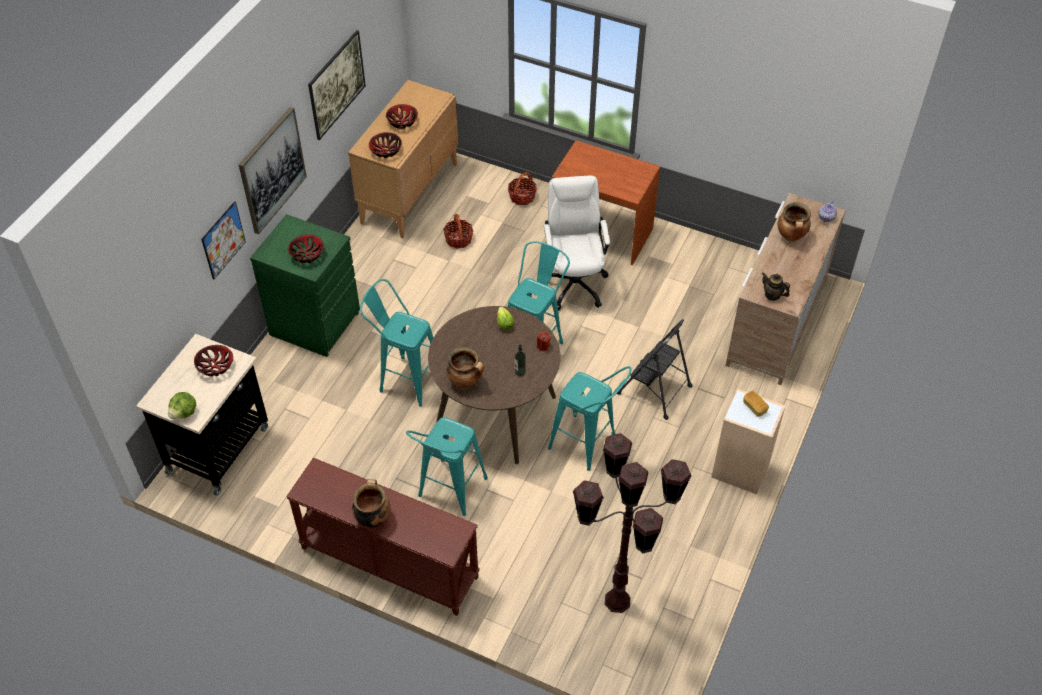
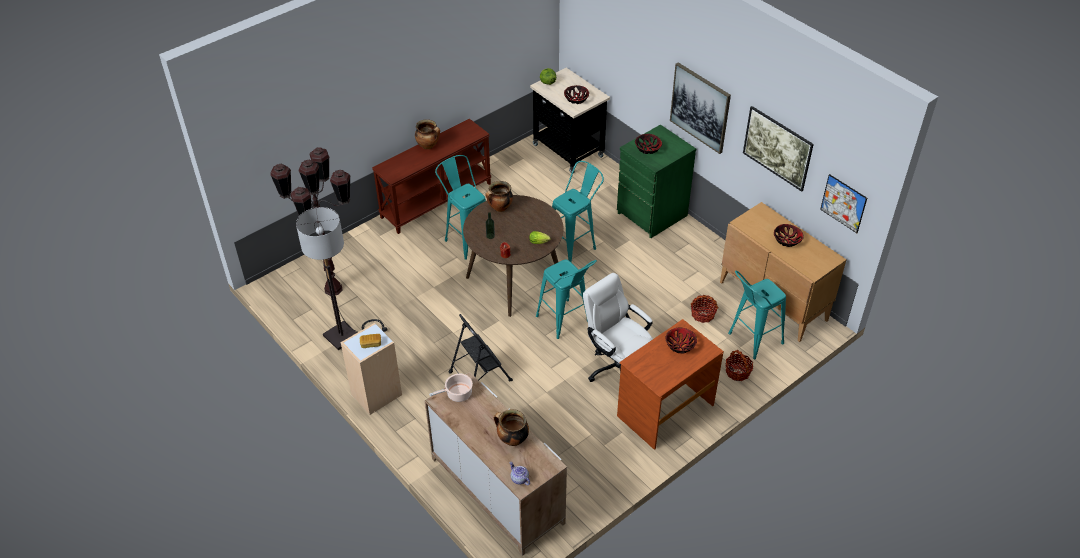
camera: 115 degrees right, 5 degrees down
(223, 240) = (650, 85): picture -> picture (843, 203)
(386, 151) = (753, 222): bowl -> bowl (680, 345)
(573, 283) = (616, 368): white office chair -> white office chair turned 150 degrees counterclockwise
(588, 446) = (455, 318): turquoise stool -> turquoise stool (751, 341)
(675, 540) = (351, 334): none -> floor lamp
(772, 295) = (457, 394): teapot -> cooking pot

